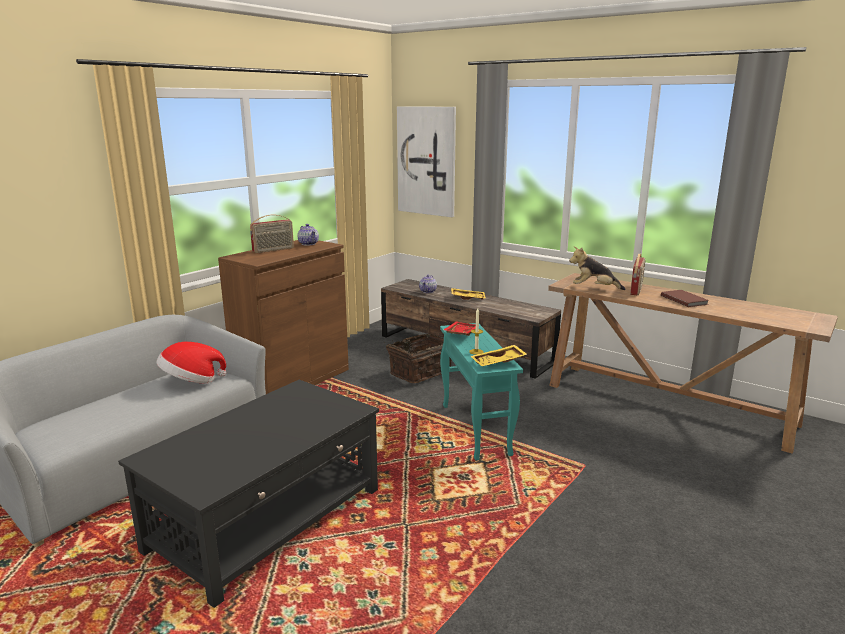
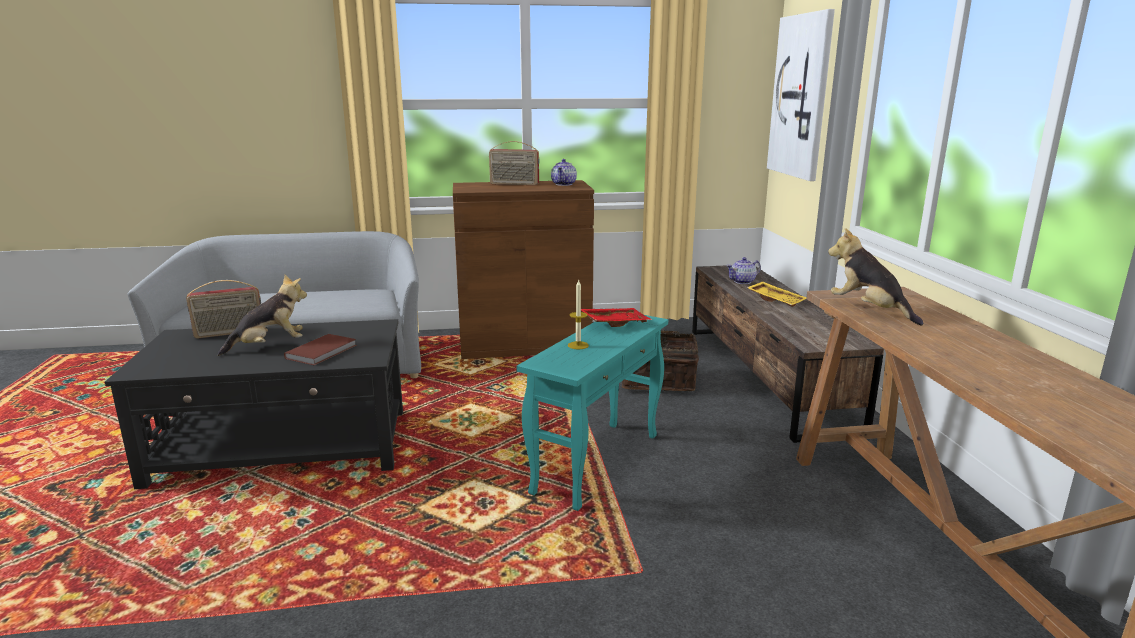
camera: 45 degrees right, 0 degrees up
(191, 382) = (352, 299): hat -> none
(260, 431) = (270, 346): none -> plush toy
(498, 362) = (569, 364): yellow tray -> none
(636, 290) = (946, 330): radio -> radio (229, 333)
(684, 300) = (1002, 367): brown book -> brown book (323, 352)

